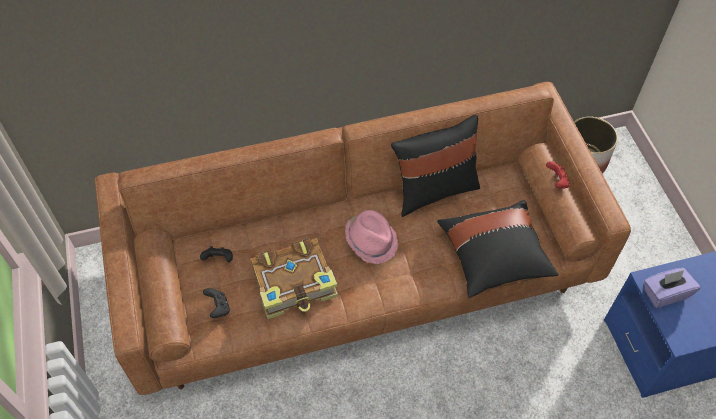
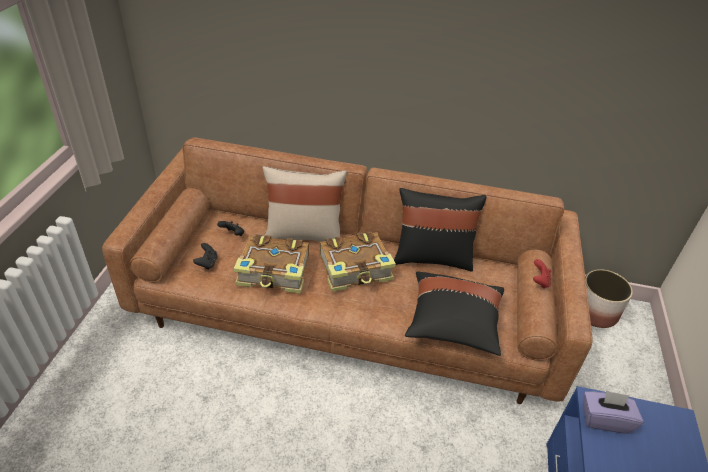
camera: 25 degrees right, 15 degrees down
(291, 222) = (304, 234): none -> beige pillow
(372, 241) = (356, 269): pink hat -> book

